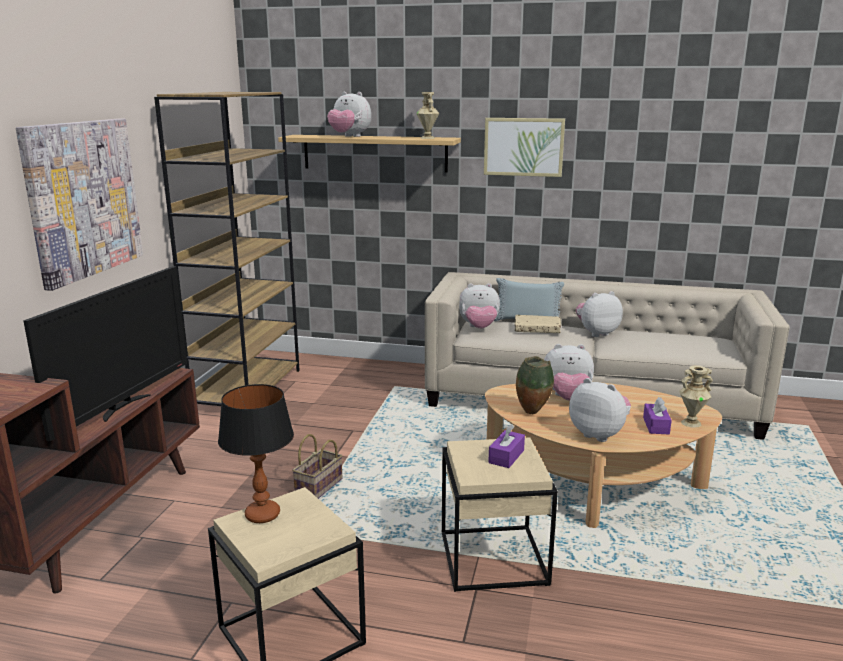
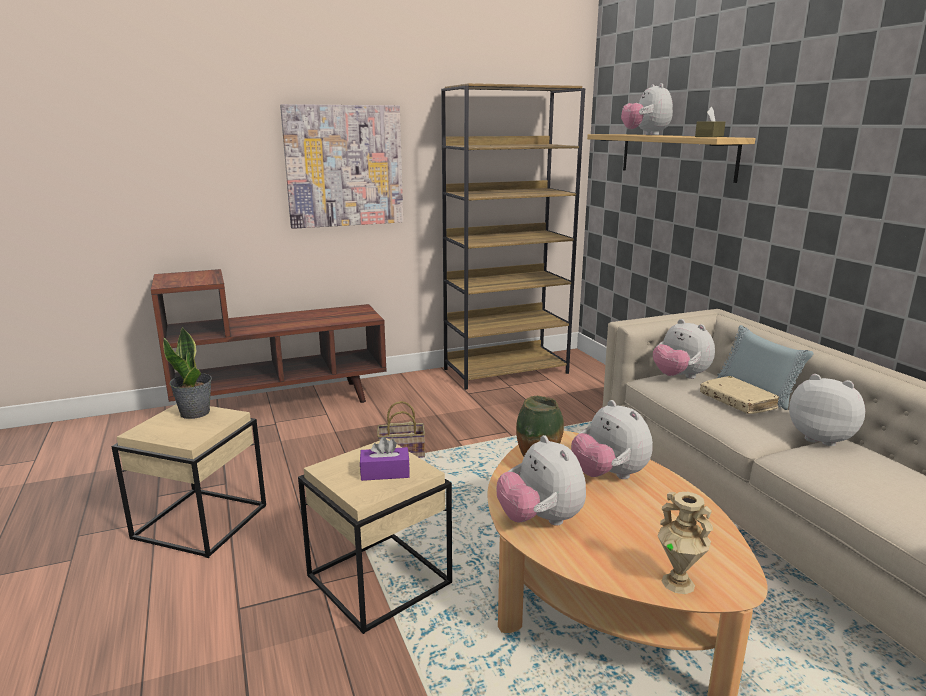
camera: 55 degrees right, 0 degrees up
(123, 406) = (300, 325): television -> none
(262, 515) = (195, 412): table lamp -> potted plant
(428, 138) = (709, 136): beige vase -> brown tissue box
(523, 147) = (824, 151): picture -> none
(598, 434) = (540, 520): plush toy -> plush toy turned 150 degrees clockwise
(656, 425) = (625, 555): purple tissue box -> none

